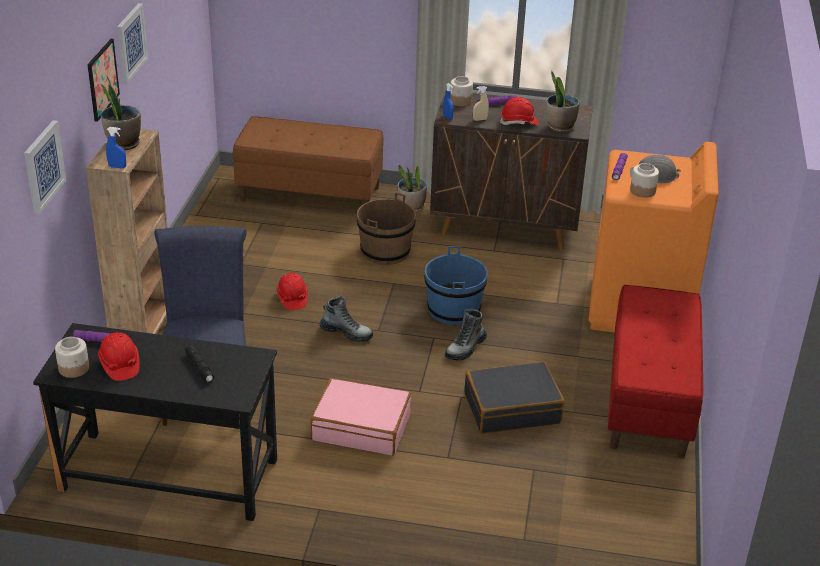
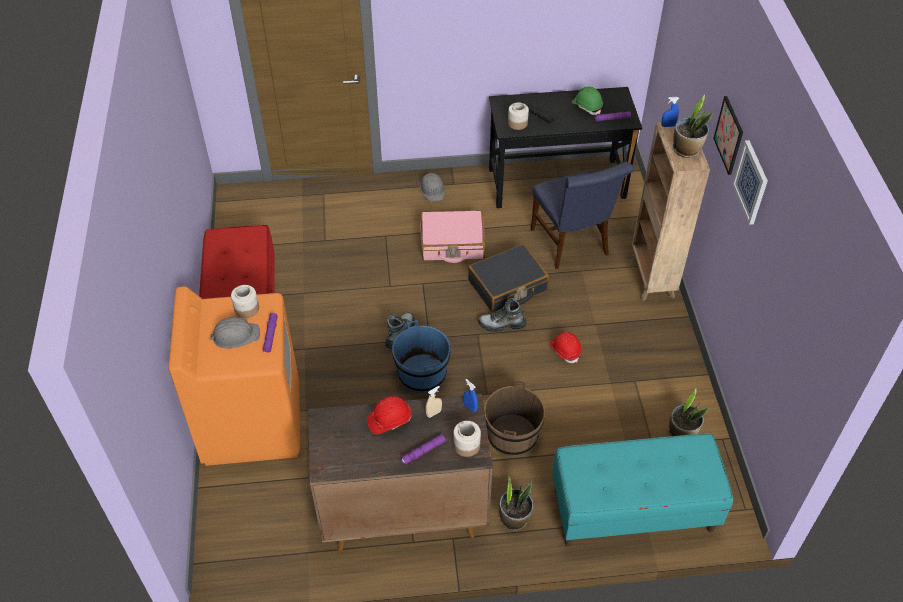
camera: 165 degrees right, 15 degrees up
(43, 166) = (691, 64): picture -> none
(74, 368) = (611, 98): jar -> jar (517, 123)
(119, 365) = (587, 106): red hard hat -> green hard hat
(310, 193) = (632, 510): brown bench -> turquoise bench
(355, 508) = (432, 189): none -> grey hard hat
(512, 408) = (349, 285): black suitcase -> black suitcase (507, 286)
(560, 127) = (342, 423): potted plant -> potted plant (682, 433)

